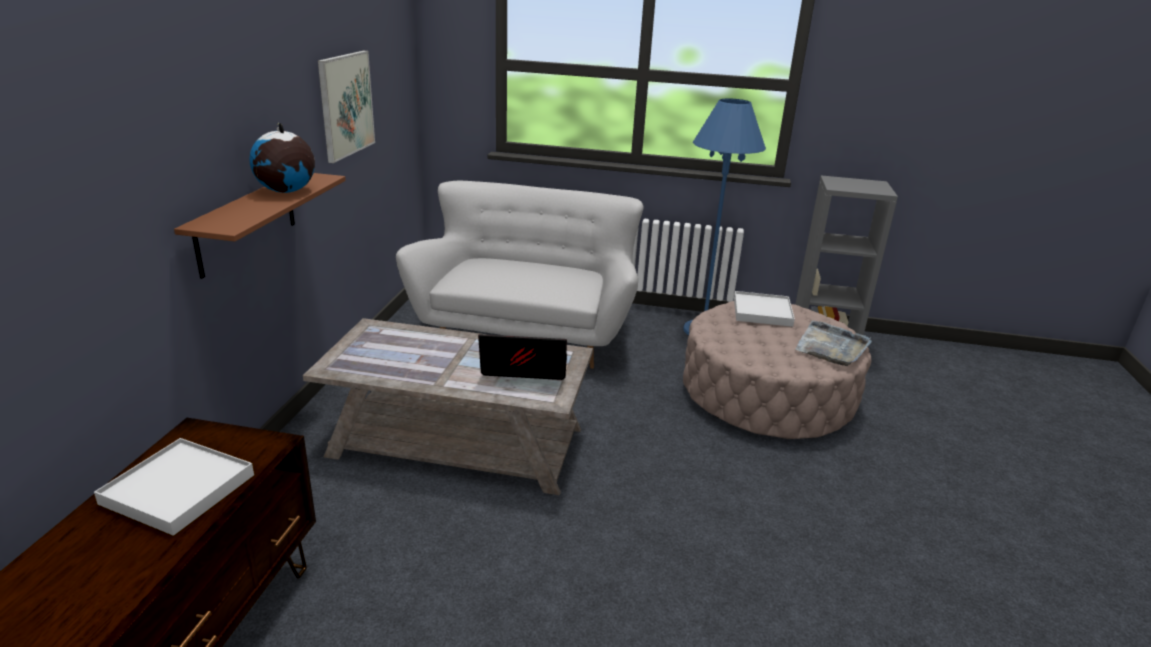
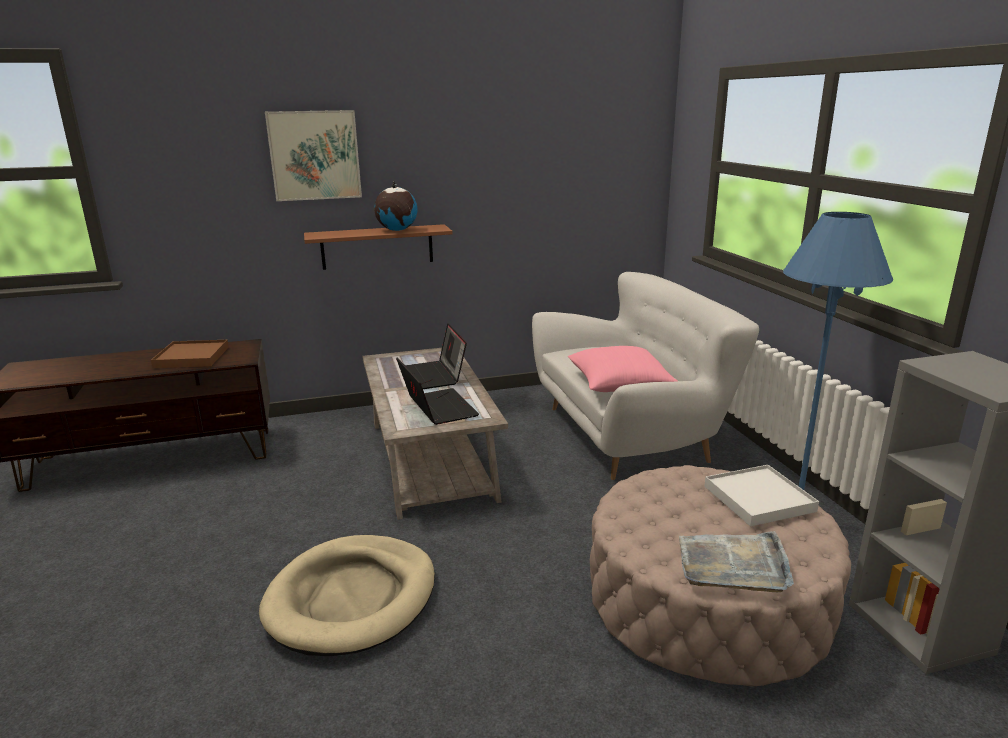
camera: 65 degrees right, 5 degrees down
(178, 489) = (192, 357): white tray -> brown tray
(346, 105) = (526, 185): picture -> picture (314, 155)
(436, 350) = (434, 376): none -> laptop
(554, 286) = (619, 384): none -> pink pillow
(673, 556) = (352, 598): none -> beige dog bed

